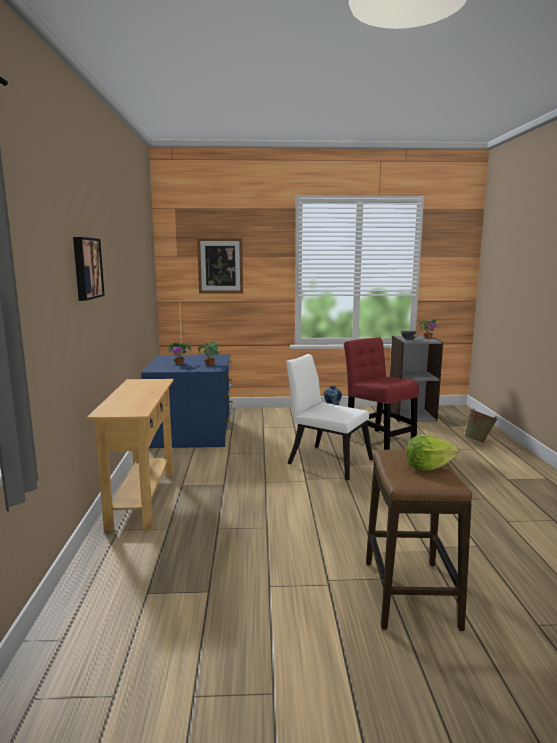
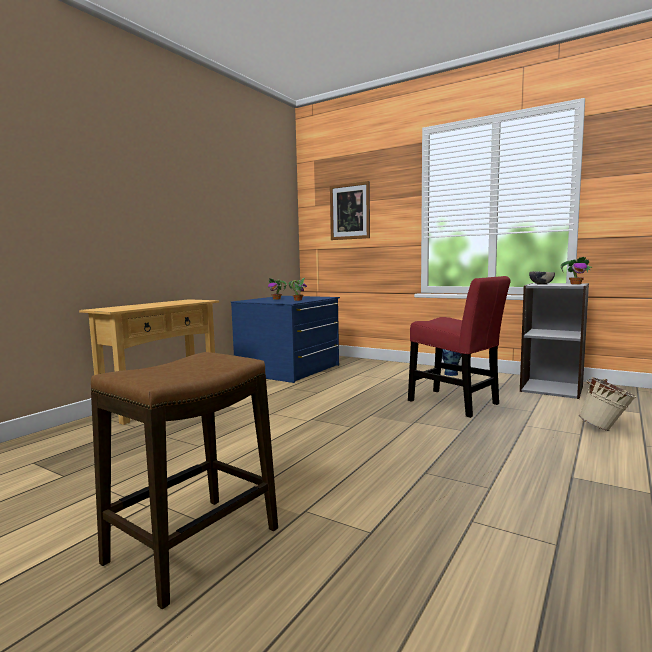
camera: 35 degrees right, 5 degrees down
(86, 268) = (116, 189): picture -> none
(326, 460) = (363, 409): white chair -> none
(377, 441) = (456, 403): red chair -> red chair turned 135 degrees clockwise
(428, 467) = (197, 369): lettuce -> none
(479, 441) = (606, 429): green bucket -> beige bucket

